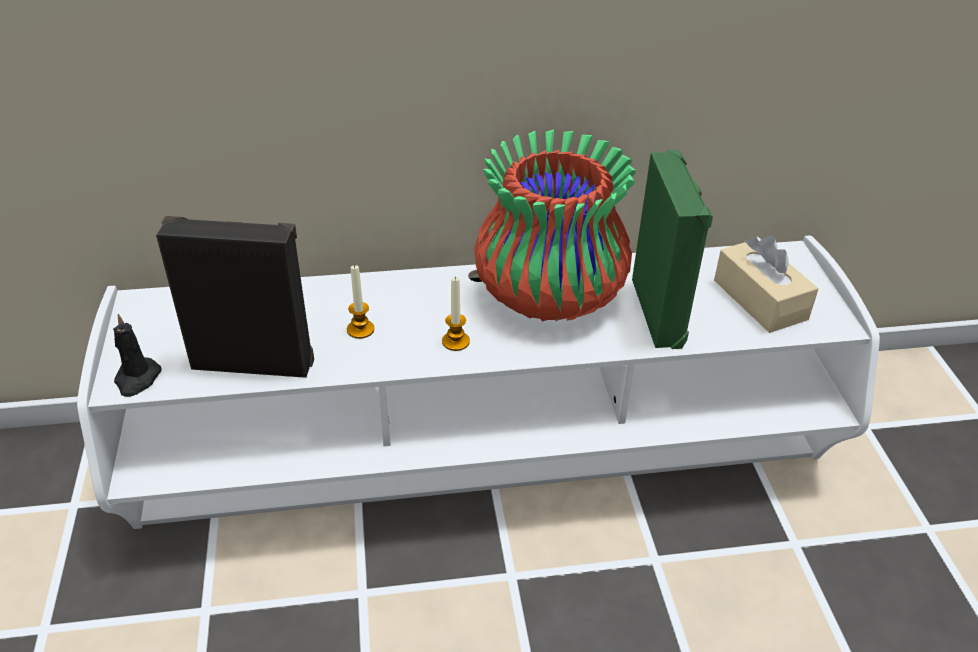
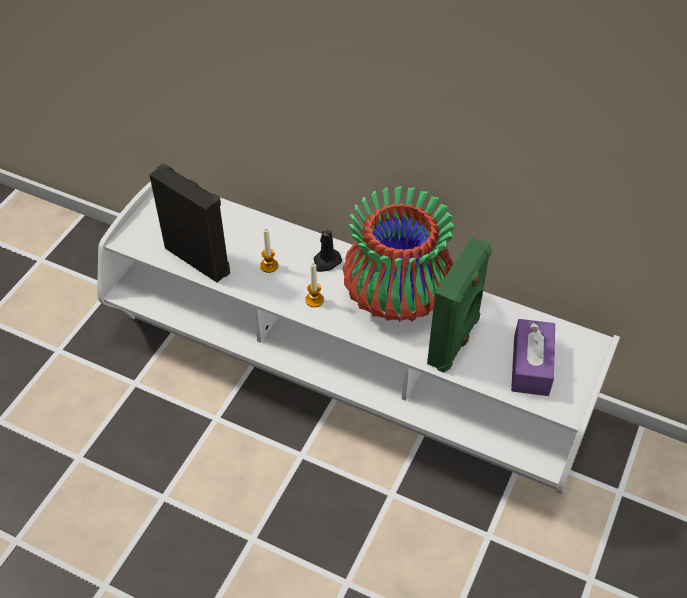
camera: 35 degrees right, 10 degrees up
(137, 379) = (136, 241): black candle -> black candle (326, 262)
(760, 300) = (531, 365): beige tissue box -> purple tissue box

